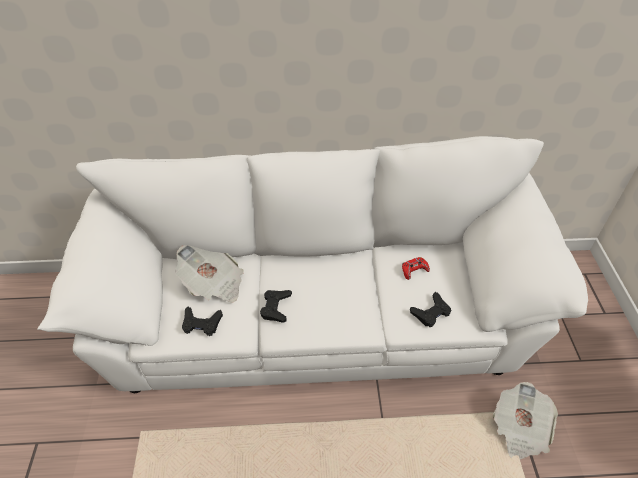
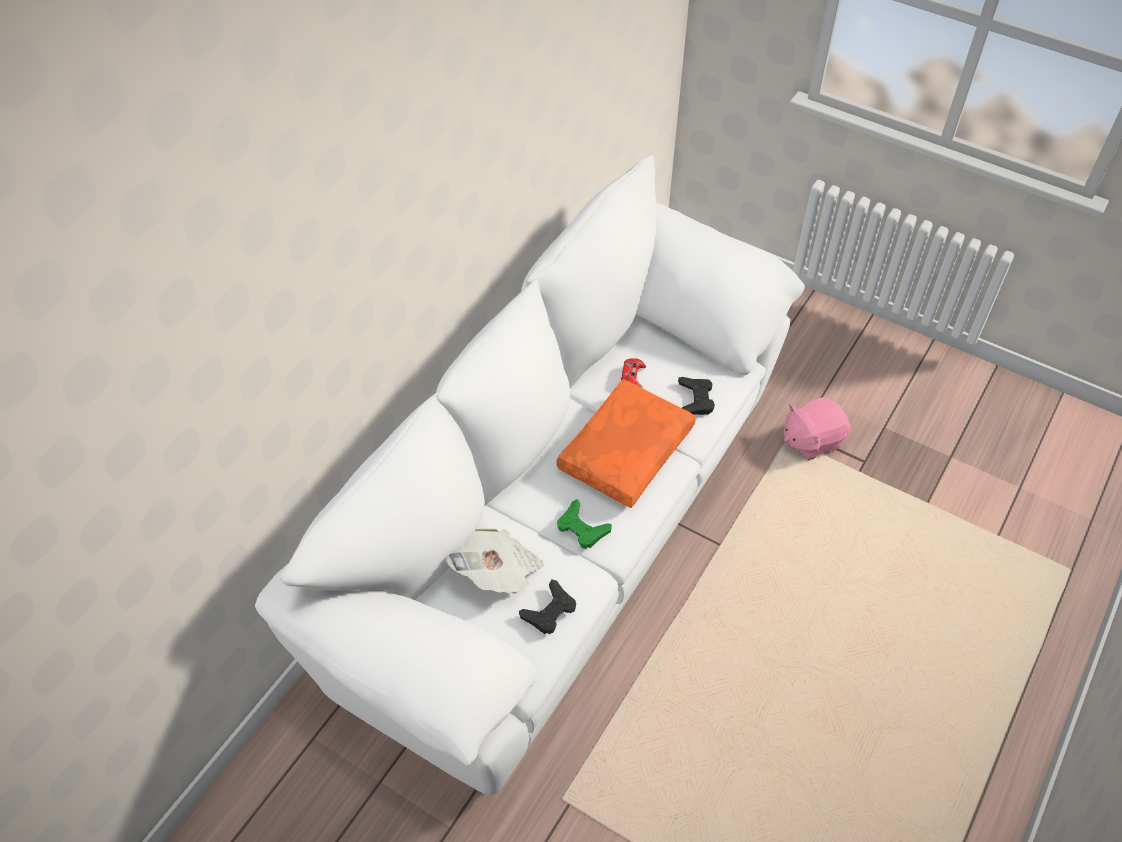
camera: 55 degrees left, 5 degrees up
(276, 307) = (582, 528): black game controller -> green game controller
(354, 297) = (624, 450): none -> orange pillow
(519, 429) = (811, 440): newspaper -> pink plush toy

